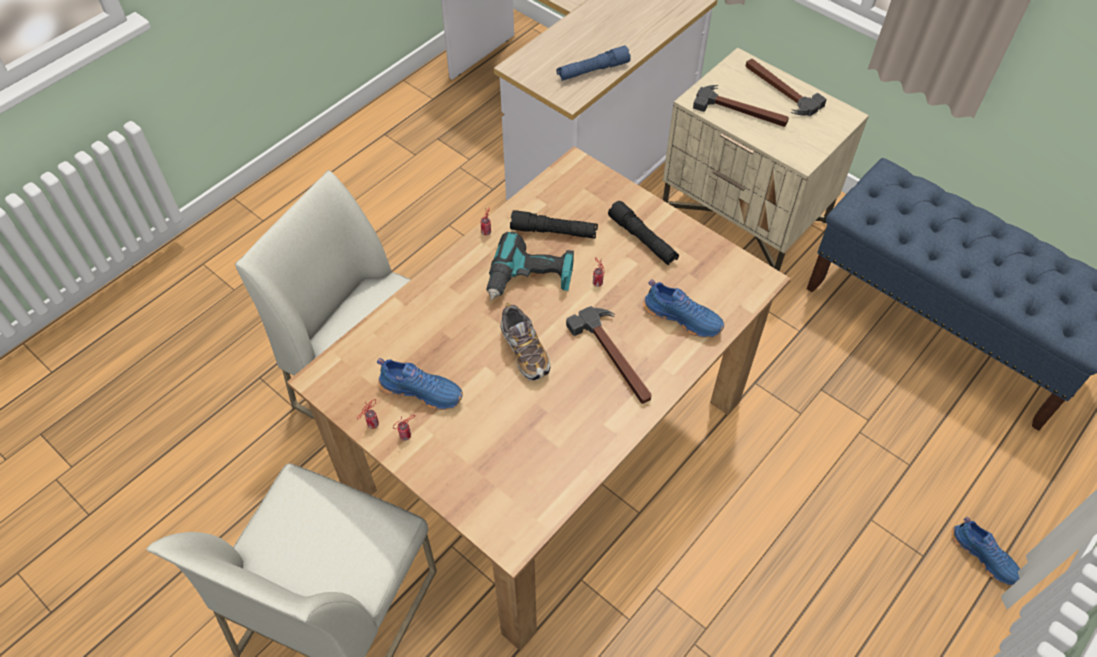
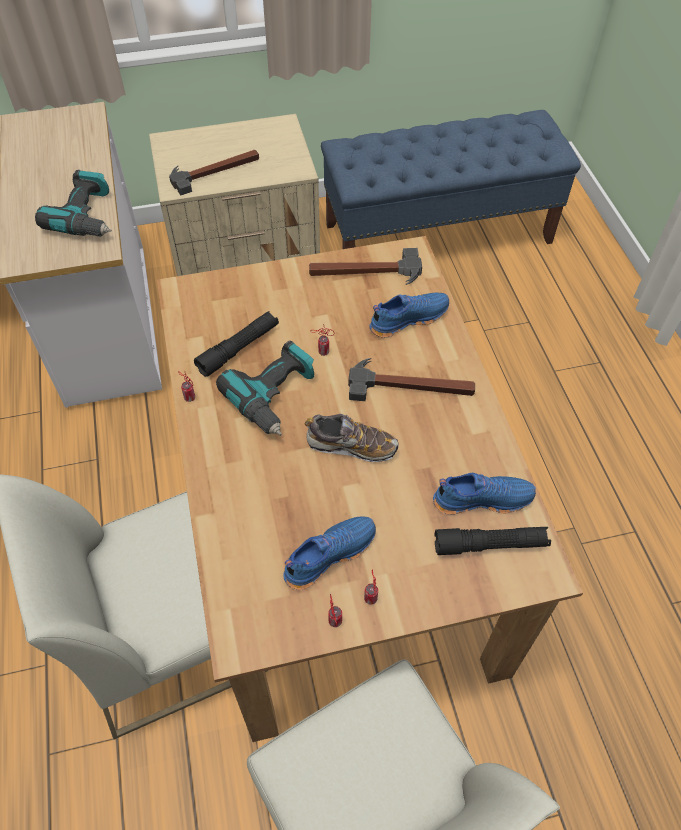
camera: 55 degrees left, 0 degrees up
(593, 70) = (87, 216): blue flashlight -> power drill
(642, 239) = (306, 296): black flashlight -> black flashlight (490, 545)
(779, 90) = (219, 139): hammer -> hammer (365, 272)
(984, 555) = (620, 331): blue shoe -> blue shoe (482, 498)

